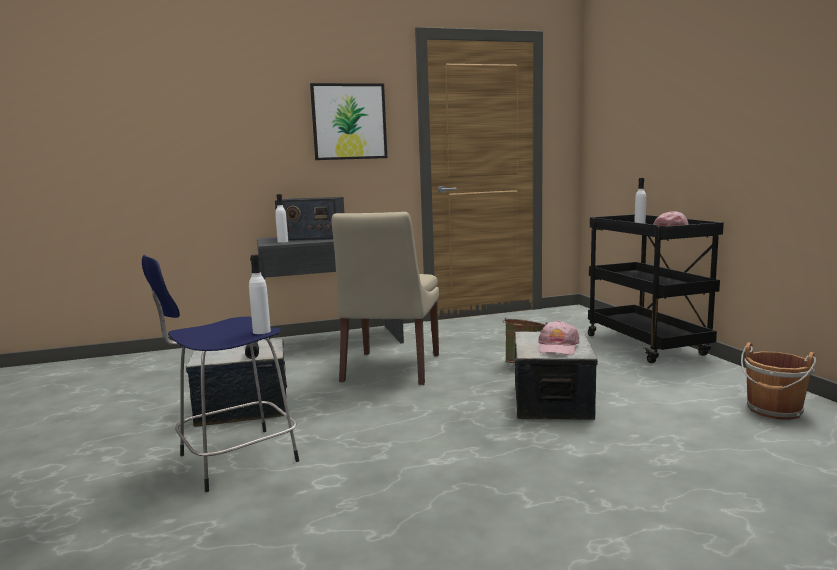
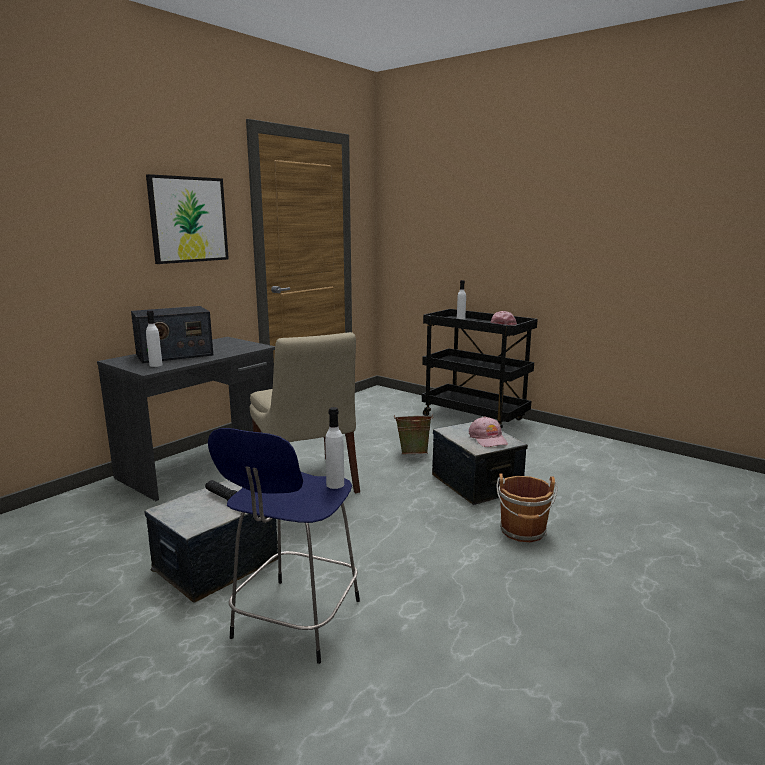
camera: 35 degrees left, 5 degrees up
(774, 411) = (606, 456): brown bucket -> brown bucket (523, 532)

